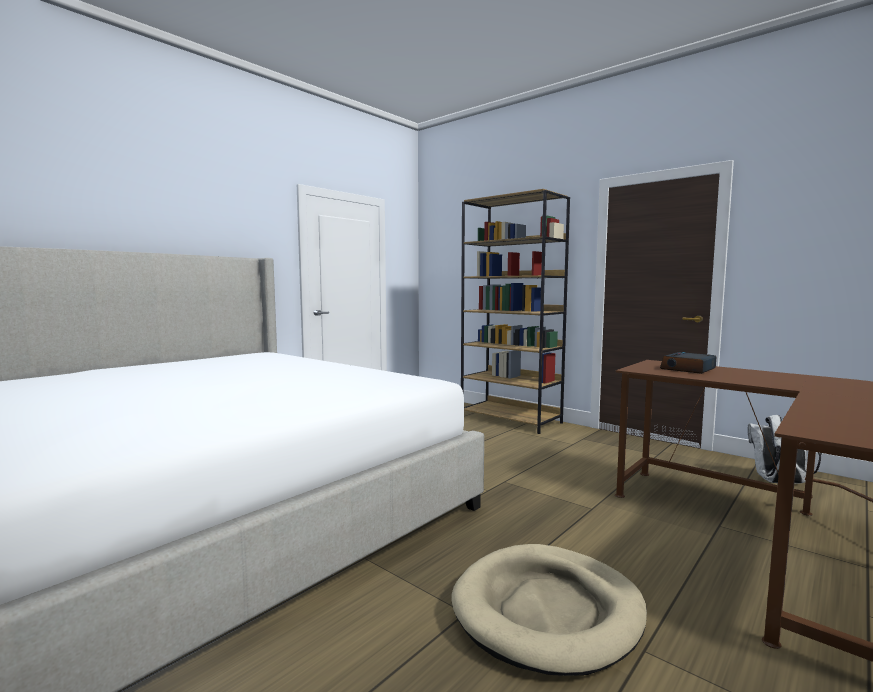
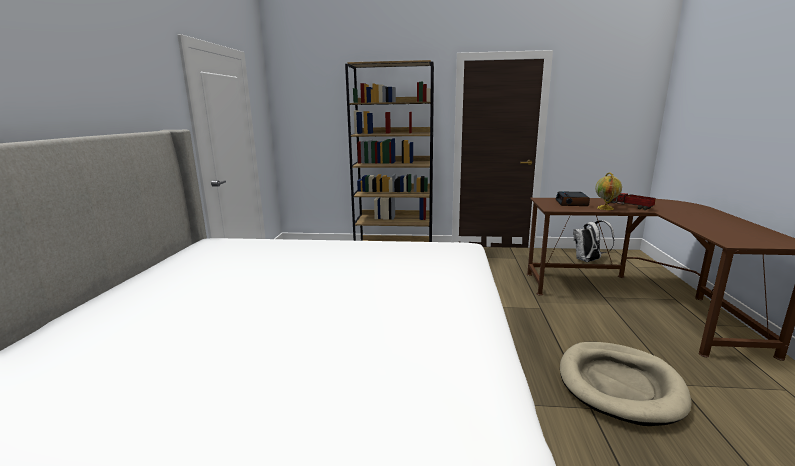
camera: 35 degrees left, 10 degrees up
(723, 378) = (605, 208): none -> globe
(776, 381) = (629, 206): none -> toy truck

